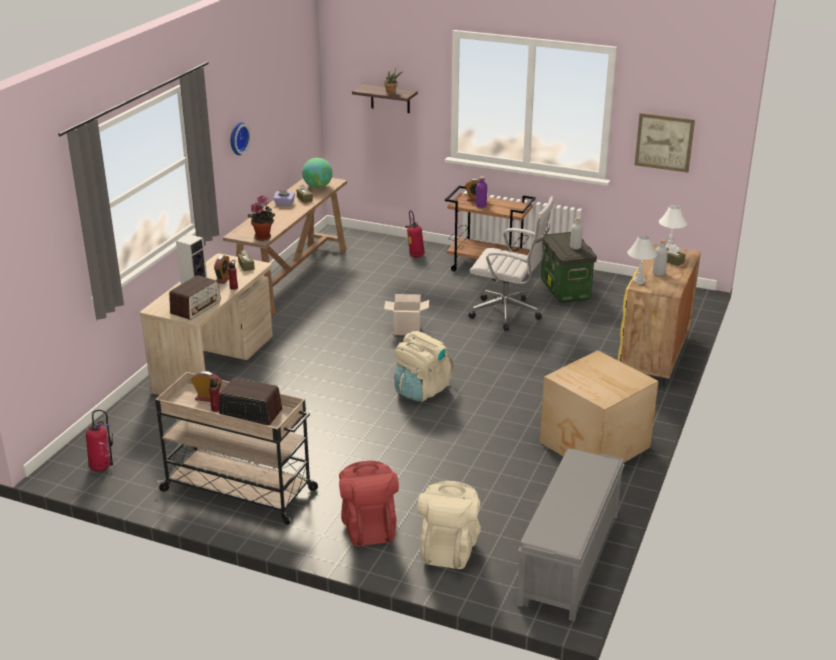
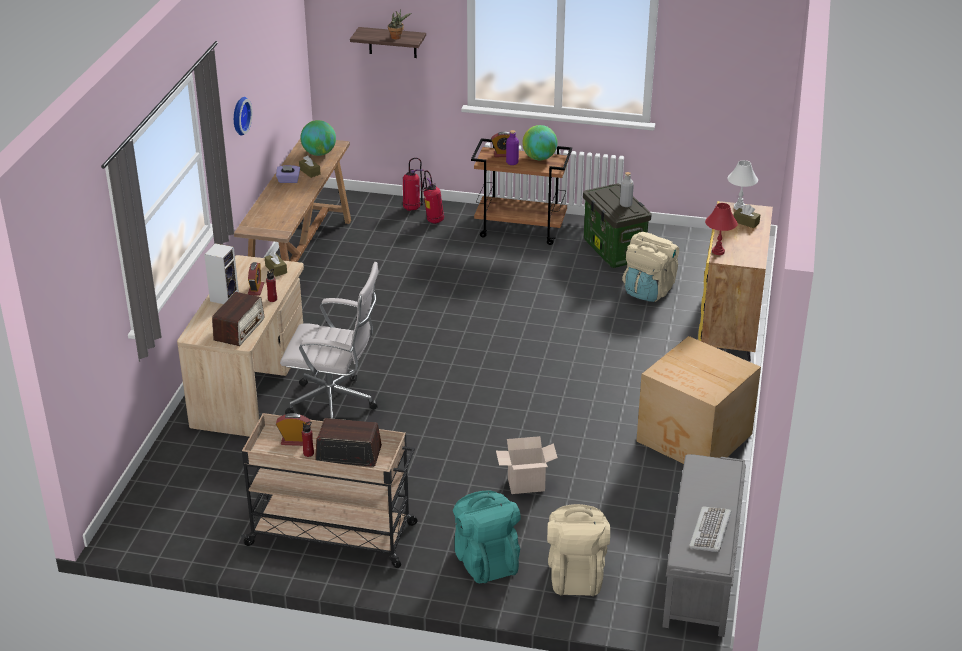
camera: 10 degrees left, 5 degrees up
(102, 467) = (168, 525): fire extinguisher -> fire extinguisher (412, 208)
(264, 237) = (281, 228): potted plant -> none
(369, 527) = (485, 560): red backpack -> turquoise backpack
(406, 331) = (453, 320): cardboard box -> cardboard box (525, 485)
(421, 390) = (492, 392): beige backpack -> beige backpack (649, 290)
(505, 204) = (539, 158): none -> globe
(508, 314) = (560, 287): white office chair -> white office chair (336, 404)
(571, 517) = (711, 531): none -> keyboard
(639, 281) = (718, 251): white table lamp -> red table lamp
(658, 273) = (736, 239): grey bottle -> none
(664, 142) = (716, 80): picture -> none

